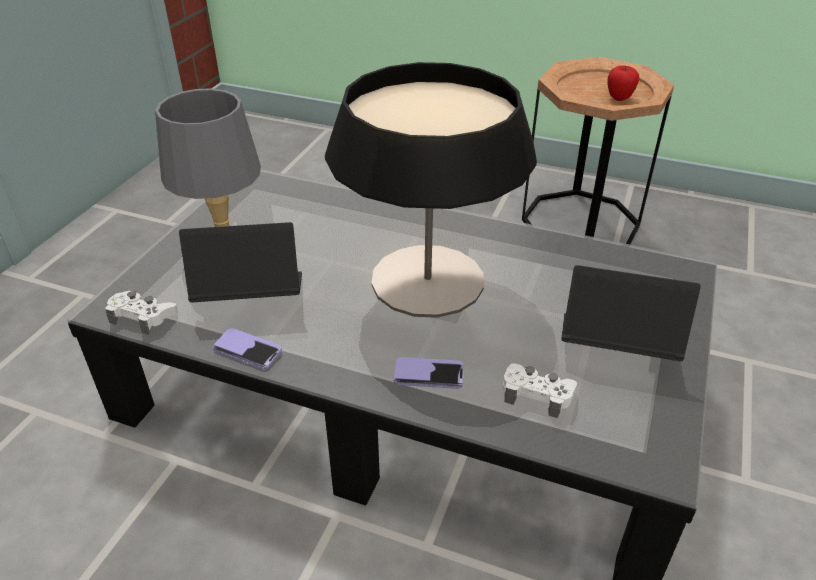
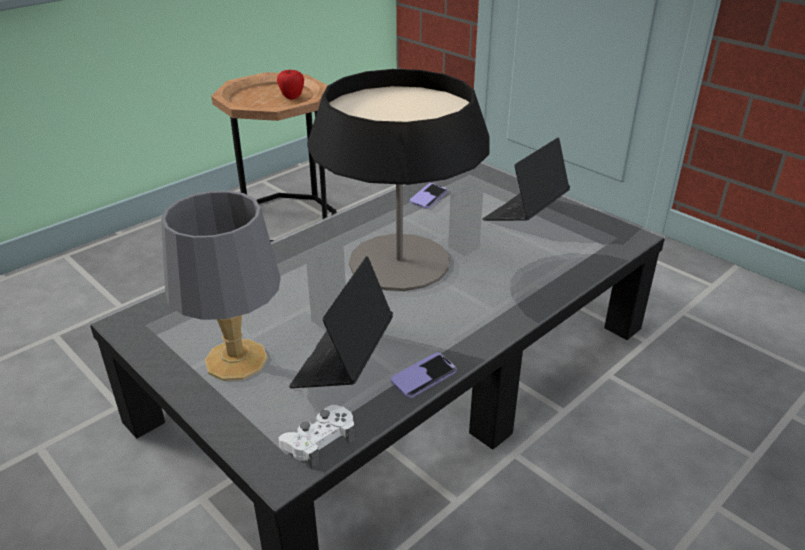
camera: 65 degrees left, 5 degrees down
(428, 374) = (510, 291): phone -> phone (429, 197)
(537, 394) = (554, 254): white game controller -> none

